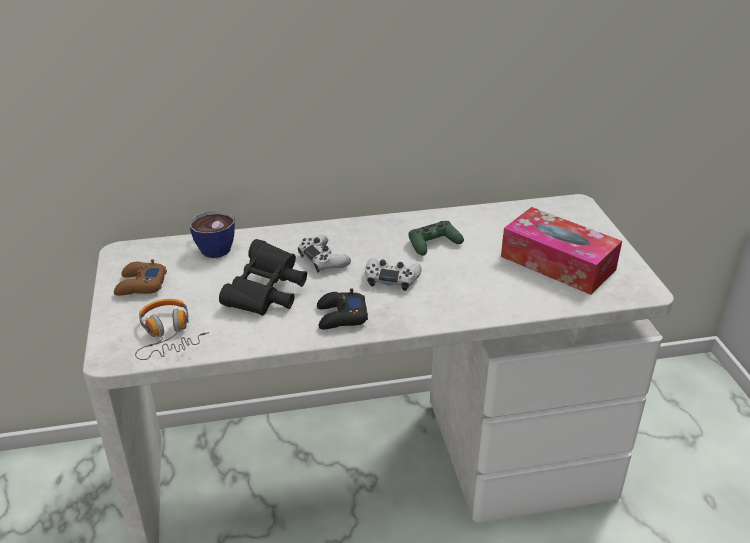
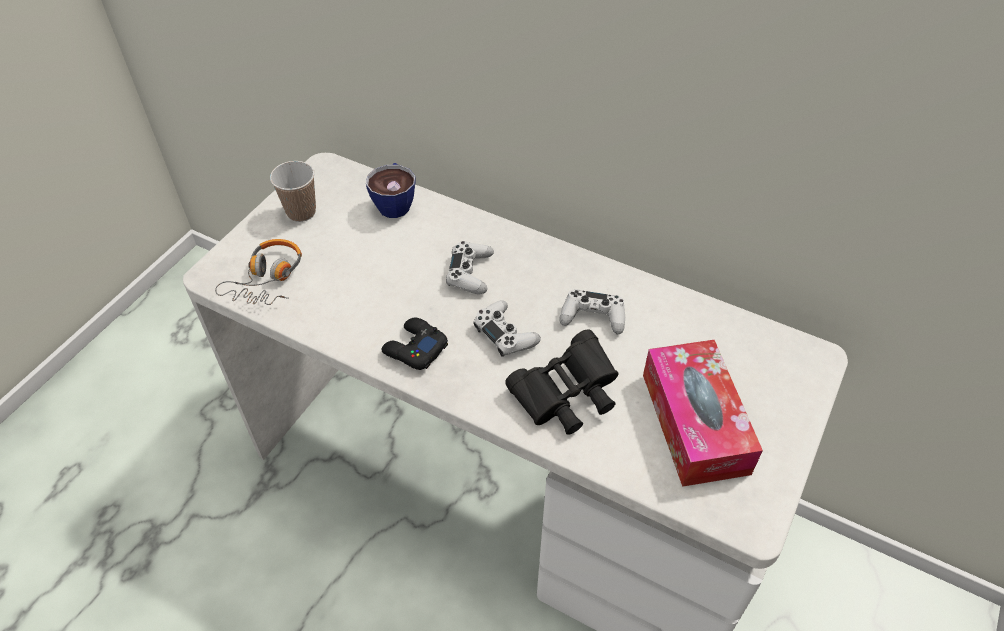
camera: 40 degrees right, 15 degrees up
(140, 285) = (301, 212): brown game controller -> cup
(267, 294) = (383, 283): black binoculars -> black binoculars (566, 397)
(433, 244) = (593, 317): green game controller -> white game controller

